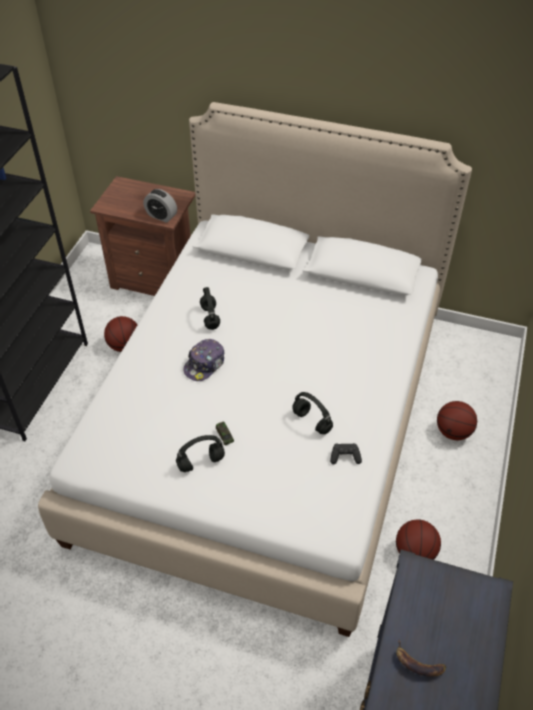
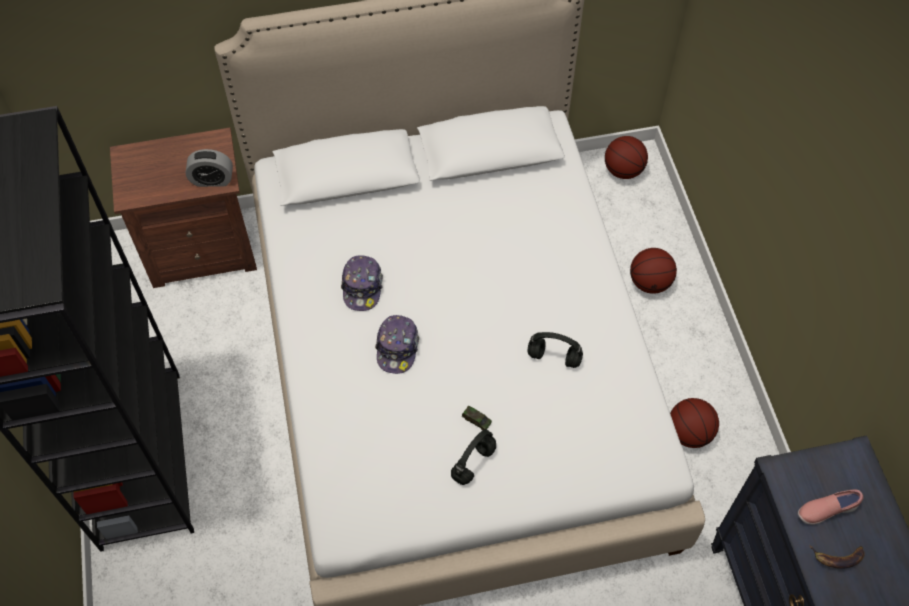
camera: 30 degrees left, 10 degrees up
(124, 346) = (227, 355): basketball -> basketball (623, 171)
(210, 318) = (362, 287): black headphones -> cap
(345, 457) = (611, 380): black game controller -> none
(433, 620) = (825, 510): none -> pink shoe

